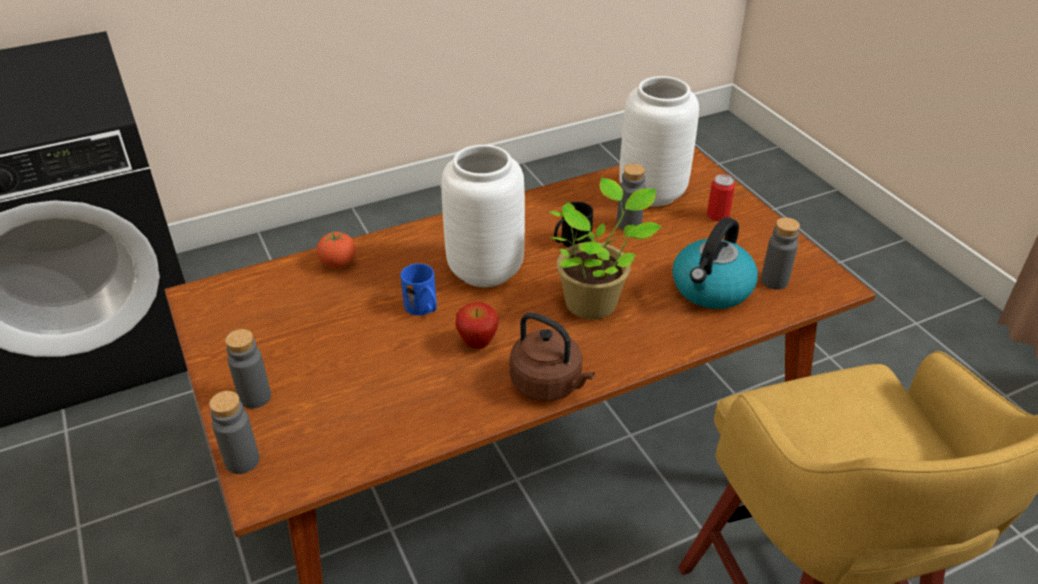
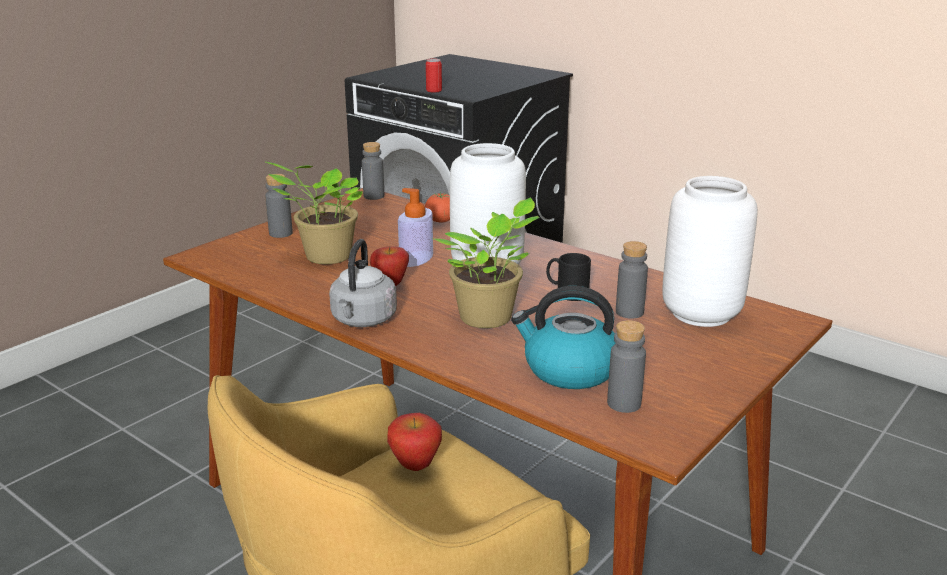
camera: 65 degrees right, 15 degrees down
(242, 461) = (221, 244): grey bottle -> grey bottle (374, 196)
(363, 375) = (325, 257): none -> potted plant
(424, 308) = (416, 258): blue mug -> soap dispenser
(549, 384) = (363, 320): brown kettle -> grey kettle
(718, 215) = (707, 354): can -> can (434, 90)
(807, 423) = (415, 466): none -> apple

